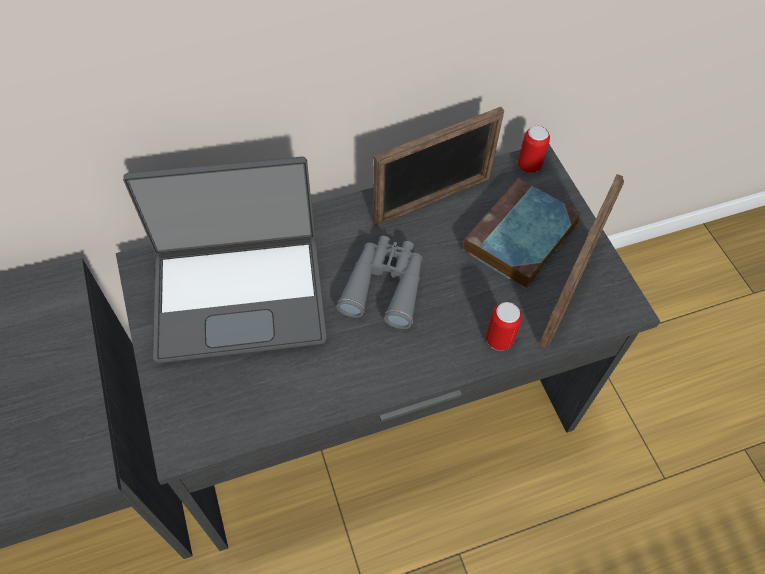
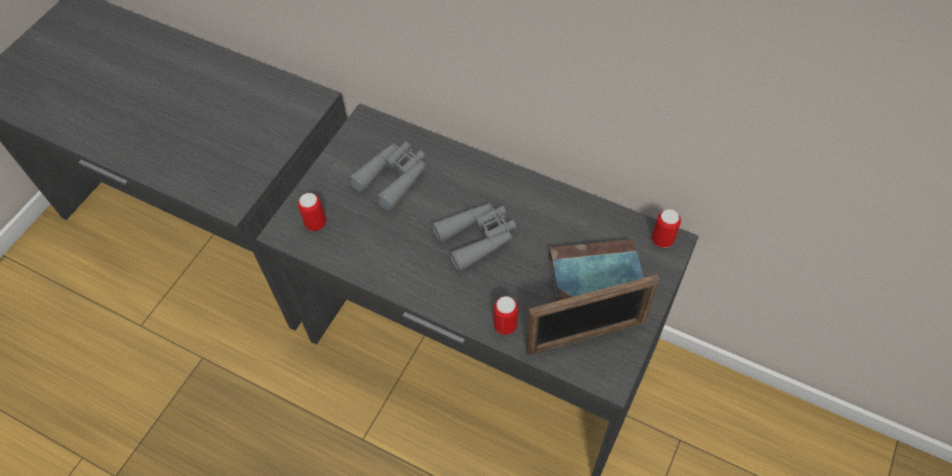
camera: 50 degrees right, 0 degrees up
(209, 406) = (316, 223): none -> can
(240, 296) = (393, 178): laptop -> grey binoculars
(432, 200) = (568, 211): picture frame -> none

